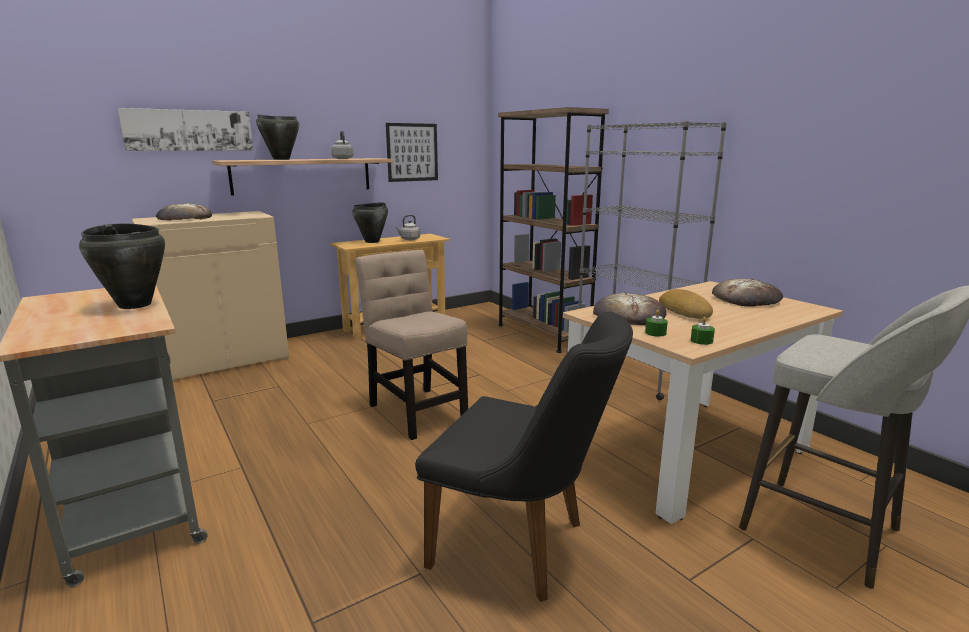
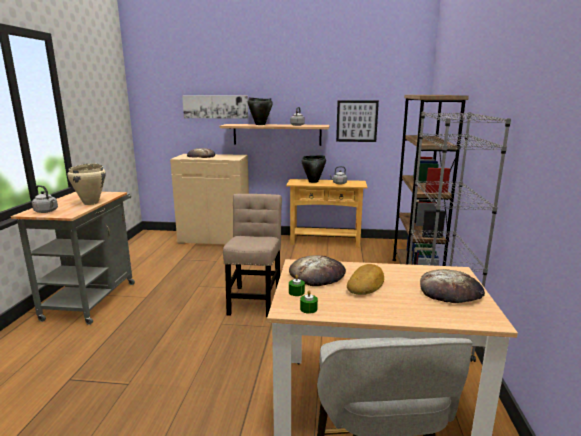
camera: 40 degrees right, 0 degrees up
(73, 332) = (47, 211): none -> grey kettle
(135, 305) = (91, 203): black cooking pot -> beige cooking pot
(522, 546) = (183, 399): black chair -> none

